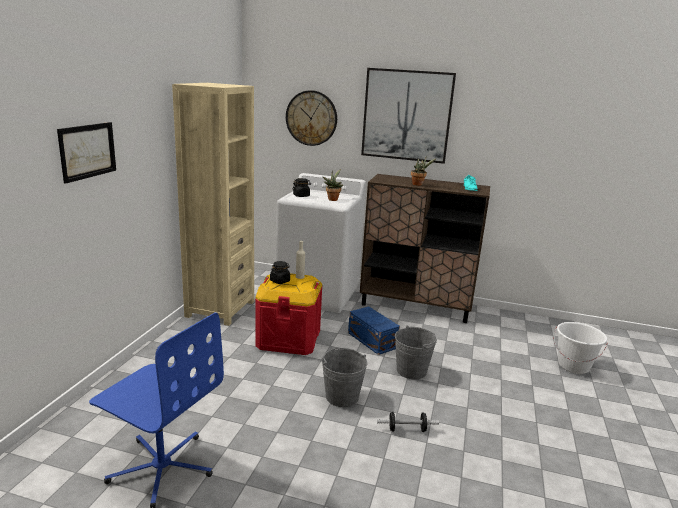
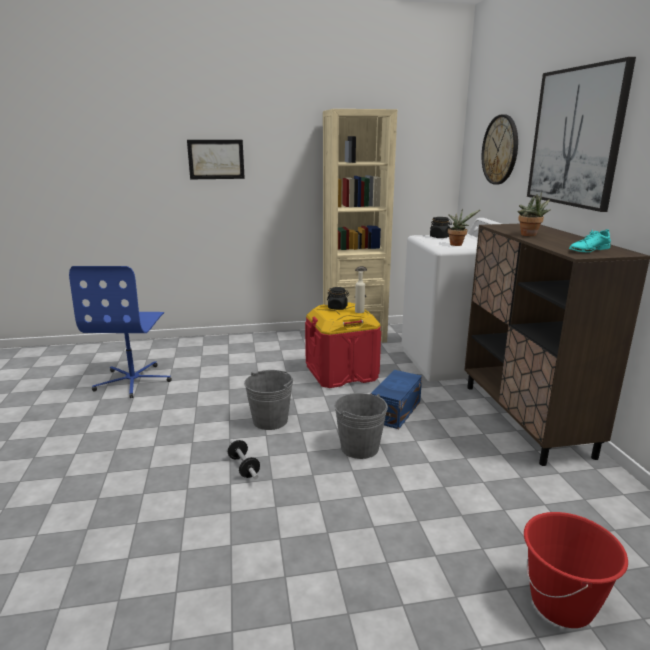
camera: 65 degrees right, 0 degrees up
(573, 366) = (562, 604): white bucket -> red bucket

